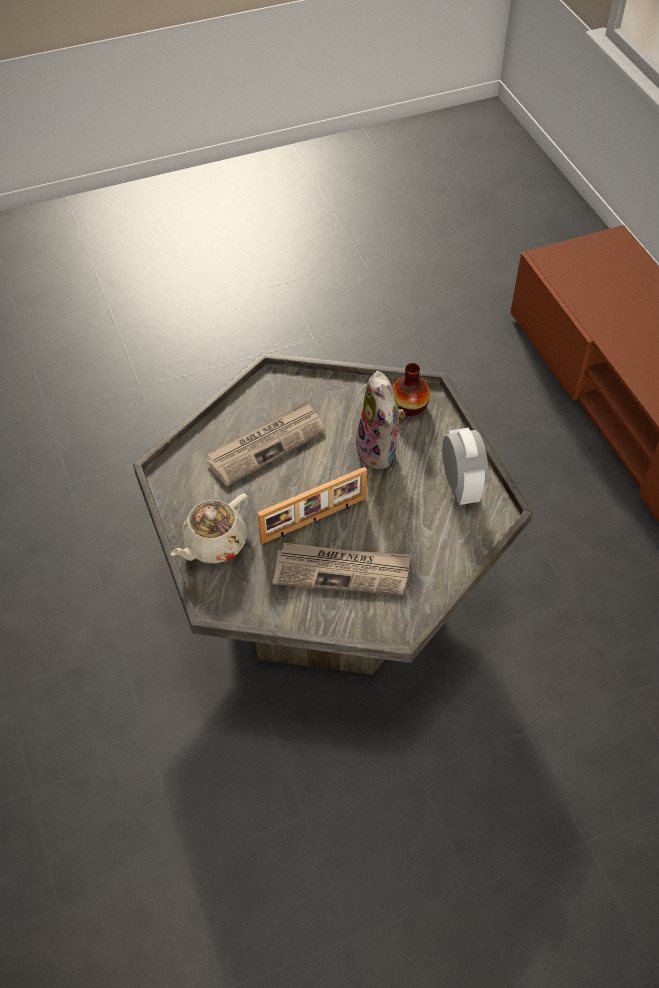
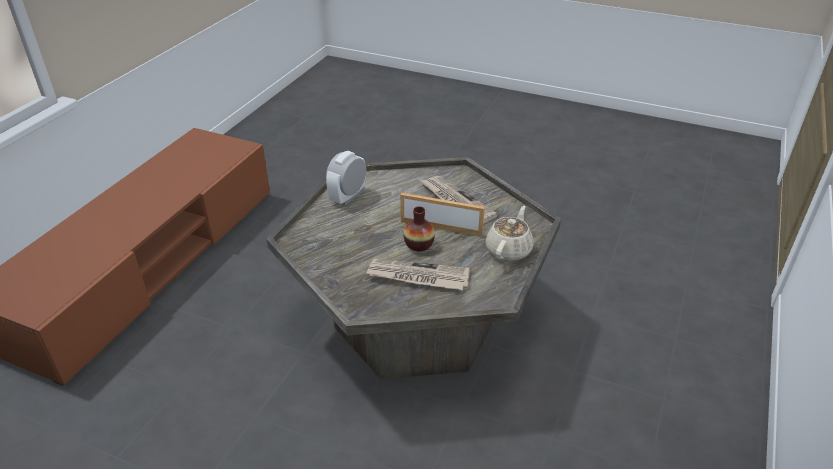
camera: 135 degrees left, 15 degrees down
(214, 544) = (509, 249): beige teapot -> beige teapot turned 60 degrees counterclockwise
(380, 451) = (361, 234): plush toy -> none
(409, 405) = (309, 243): vase -> vase (419, 244)

